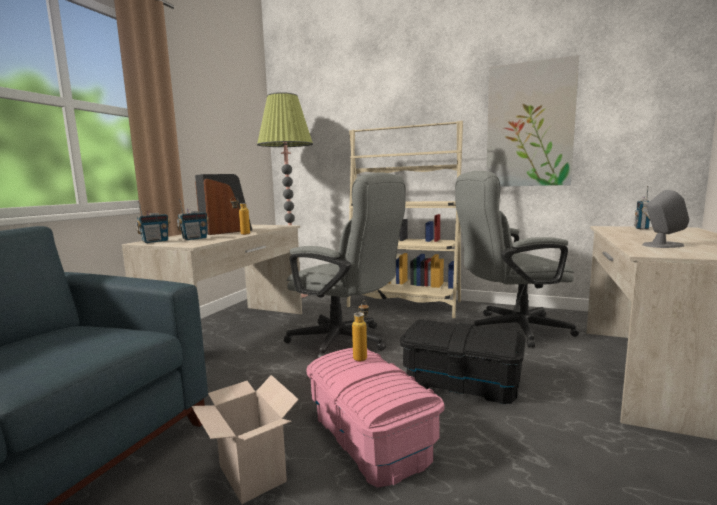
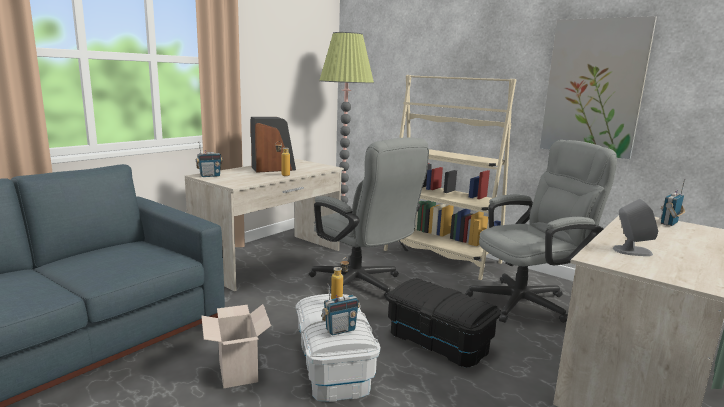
camera: 15 degrees right, 5 degrees up
(194, 239) = (241, 176): radio -> radio (340, 330)
(370, 436) = (334, 366): pink storage box -> white storage box
(510, 329) = (528, 301): grey office chair -> grey office chair turned 150 degrees clockwise

